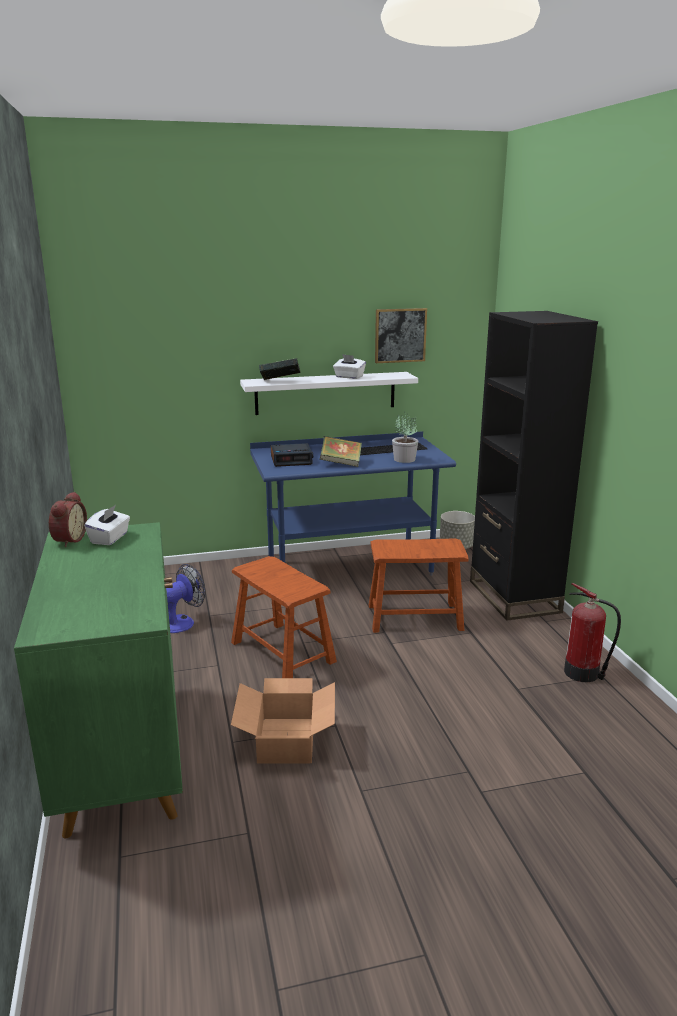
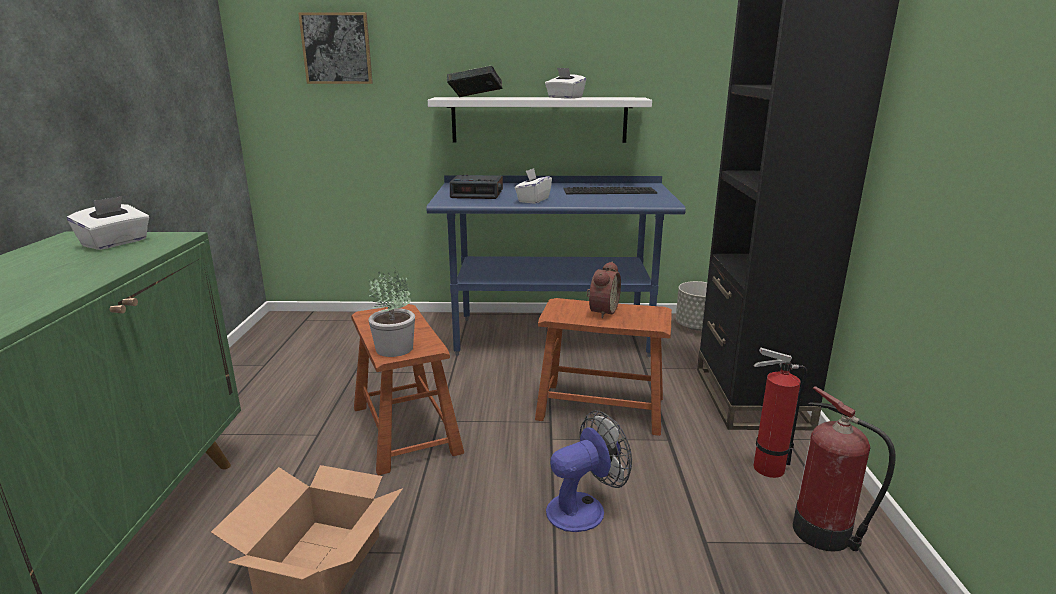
camera: 15 degrees right, 0 degrees up
(68, 540) = (66, 240): alarm clock -> alarm clock (601, 311)
(182, 622) = (319, 375): fan -> fan (584, 508)
(341, 463) = (533, 200): book -> white tissue box
(400, 335) = (637, 48): picture -> picture (337, 48)
(404, 459) = (617, 201): potted plant -> potted plant (394, 348)
(537, 641) = (764, 468): none -> fire extinguisher

